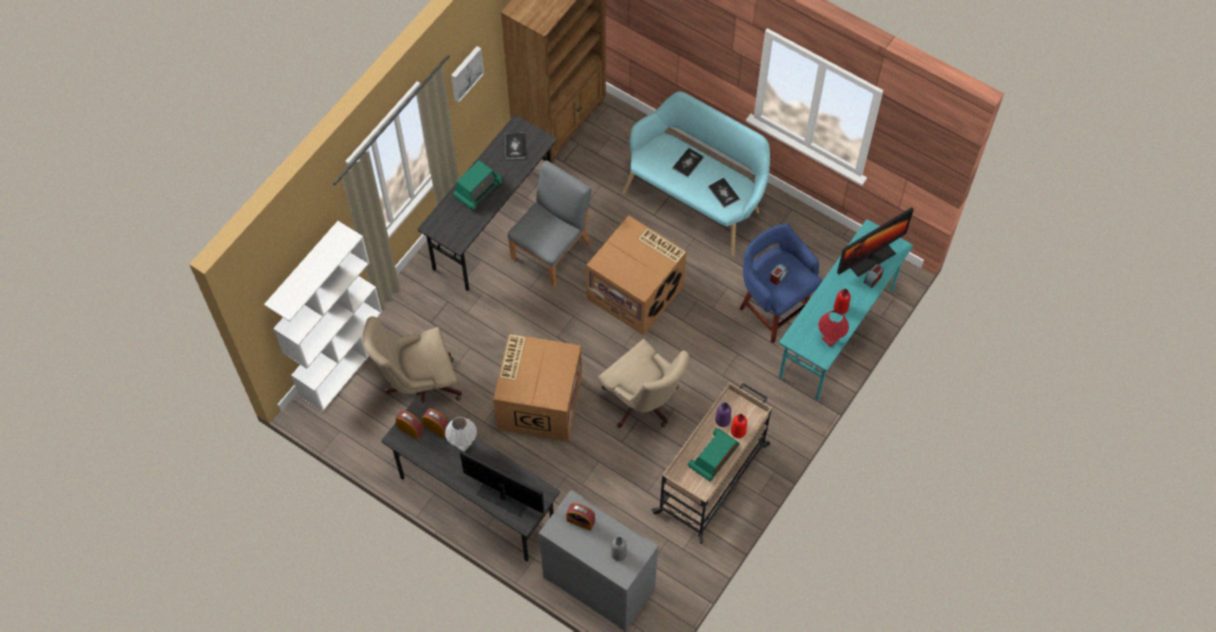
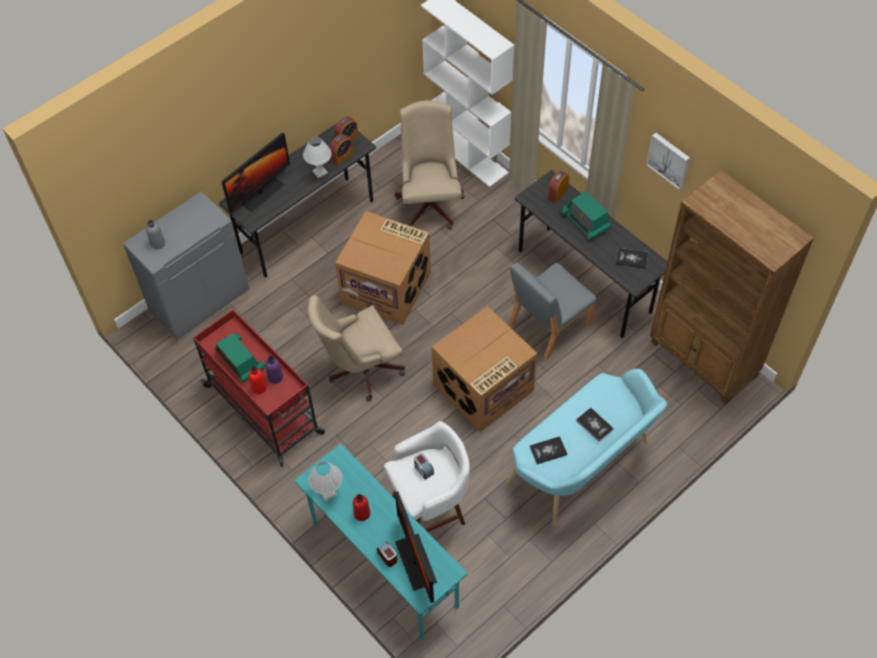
camera: 105 degrees right, 5 degrees down
(552, 250) = (548, 325): grey chair -> grey chair turned 90 degrees clockwise
(580, 521) = (199, 222): alarm clock -> alarm clock (557, 193)
(713, 478) = (265, 410): beige cart -> red cart
(773, 309) = (431, 510): blue stool -> white stool
(830, 339) = (328, 492): red table lamp -> white table lamp

